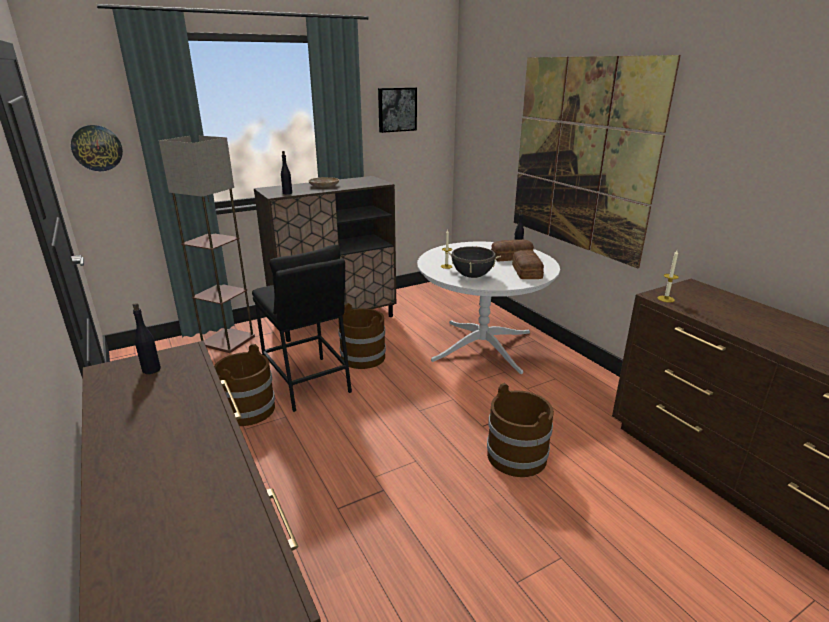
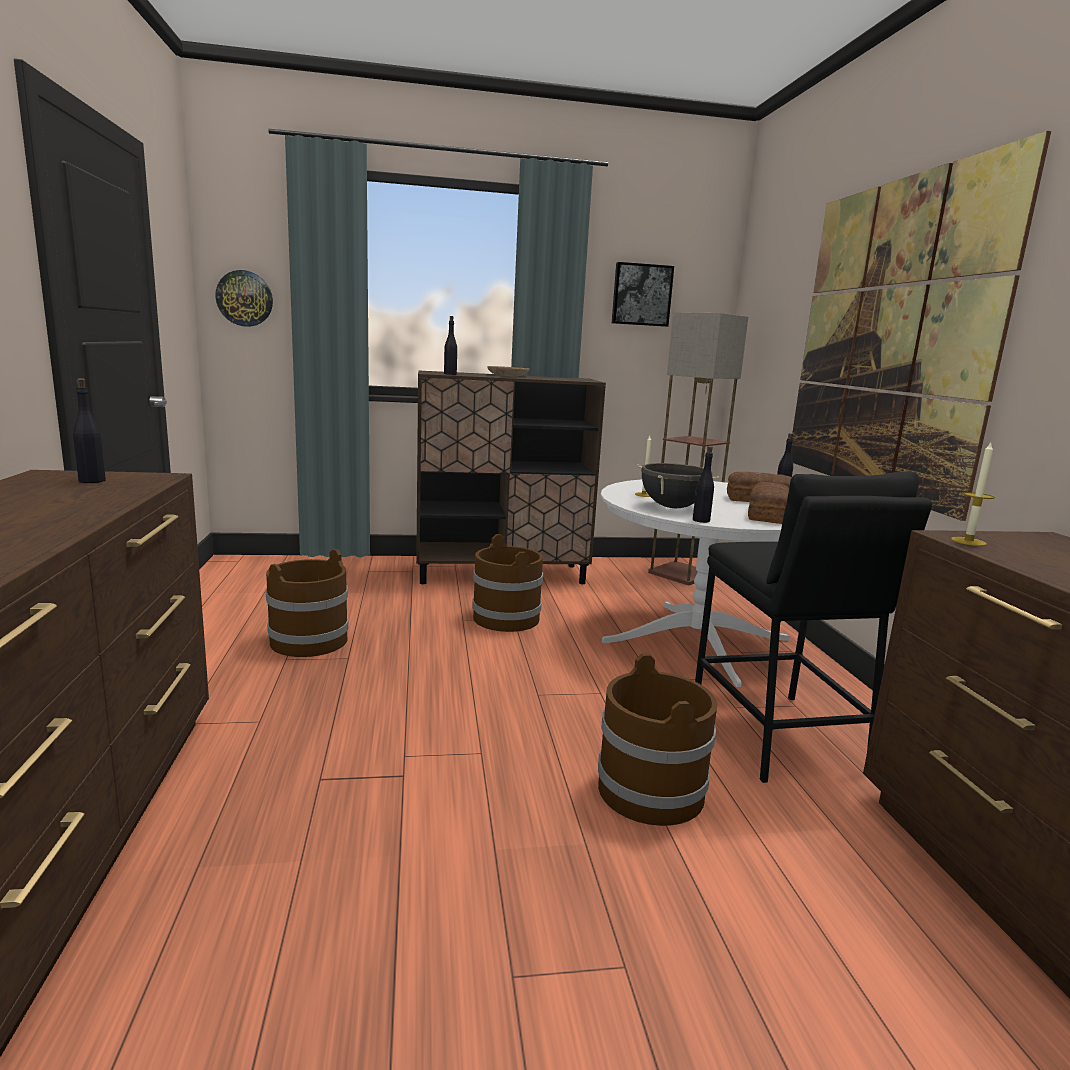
camera: 20 degrees right, 10 degrees down
(228, 340) = (350, 569): floor lamp -> floor lamp (681, 573)
(307, 383) = (408, 630): black stool -> black stool (776, 735)
(497, 286) = (700, 520): none -> black bottle

